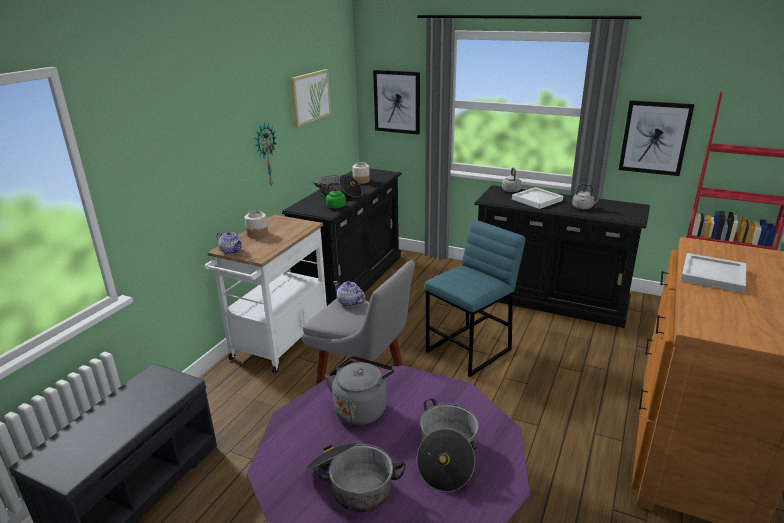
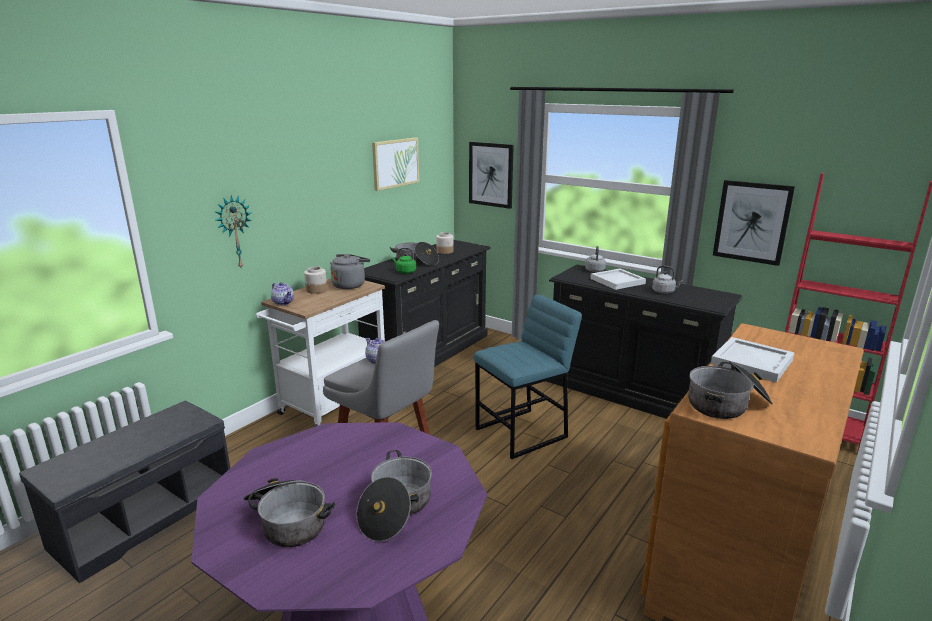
camera: 10 degrees right, 5 degrees down
(265, 155) = (338, 215): wall clock -> wall clock (234, 232)
(361, 408) = (336, 455): grey kettle -> grey kettle (350, 285)
(718, 320) = (727, 404): none -> cooking pot

